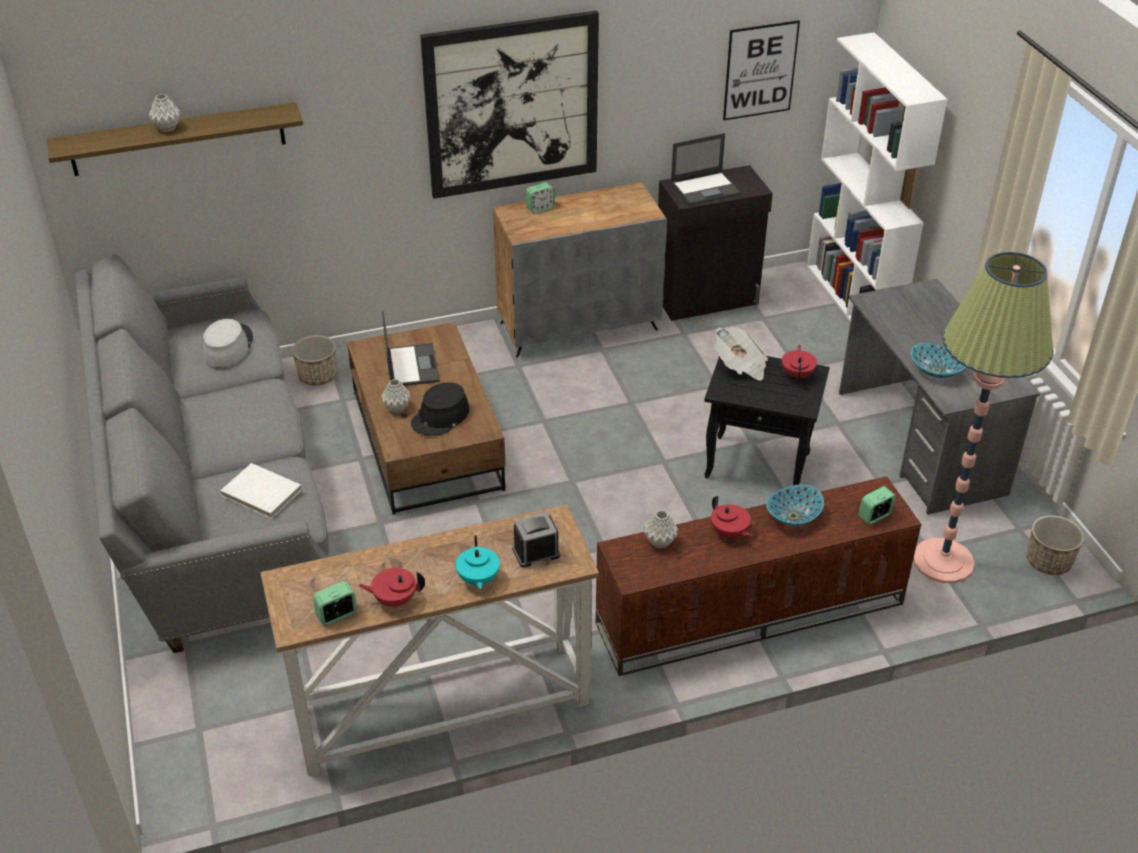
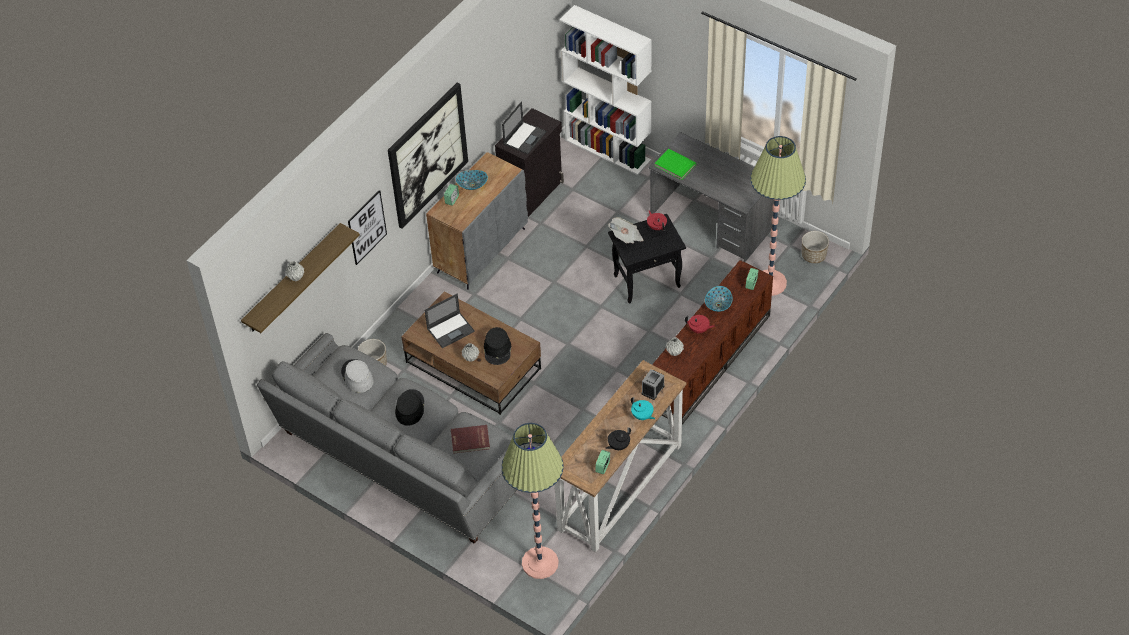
camera: 35 degrees left, 10 degrees up
(221, 738) = (540, 563): none -> floor lamp
(240, 413) = (409, 408): none -> black hat
(261, 493) = (470, 440): white book -> red book
(394, 599) = (618, 446): red teapot -> black teapot
(411, 365) = (451, 330): laptop -> laptop turned 105 degrees clockwise
(760, 70) = (527, 57): picture -> picture (367, 227)
(889, 311) = (674, 166): none -> green book
(936, 371) = (723, 190): bowl -> bowl (472, 185)

